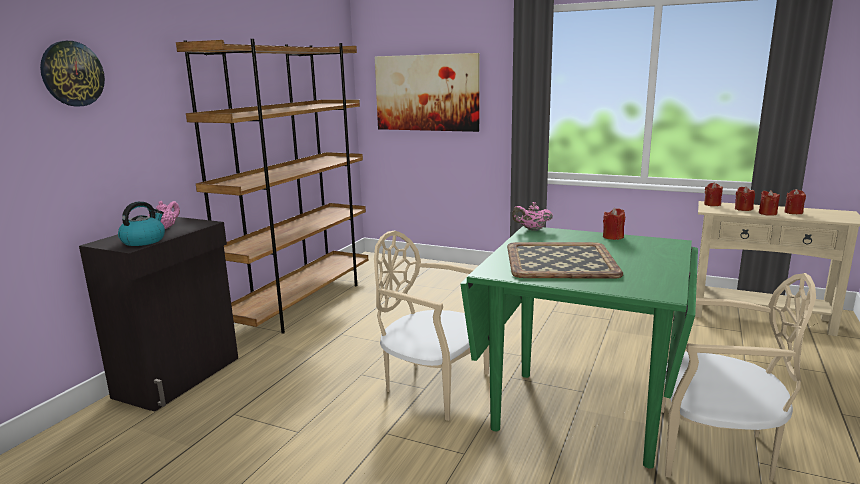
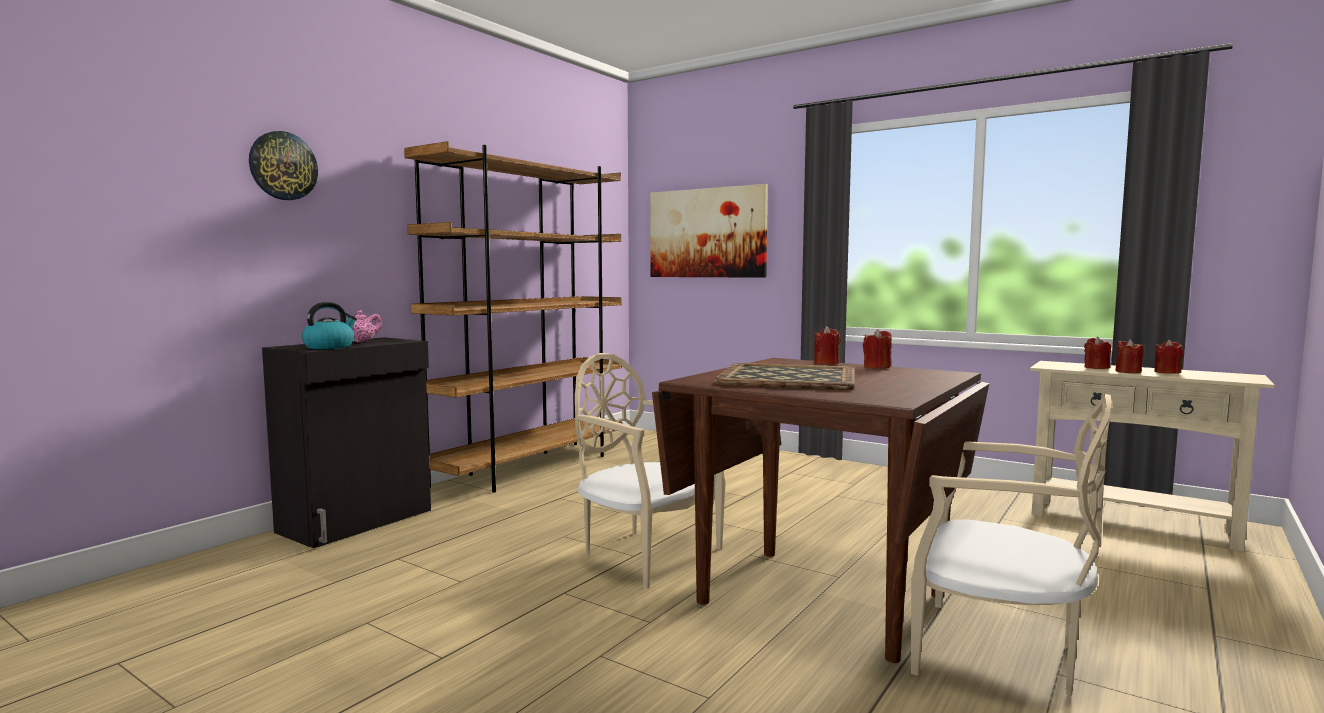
camera: 10 degrees right, 10 degrees down
(532, 229) = (779, 360): pink teapot -> none
(578, 415) = (820, 599): green dining table -> brown dining table
(712, 204) = (1055, 363): red candle -> red candle (826, 363)

